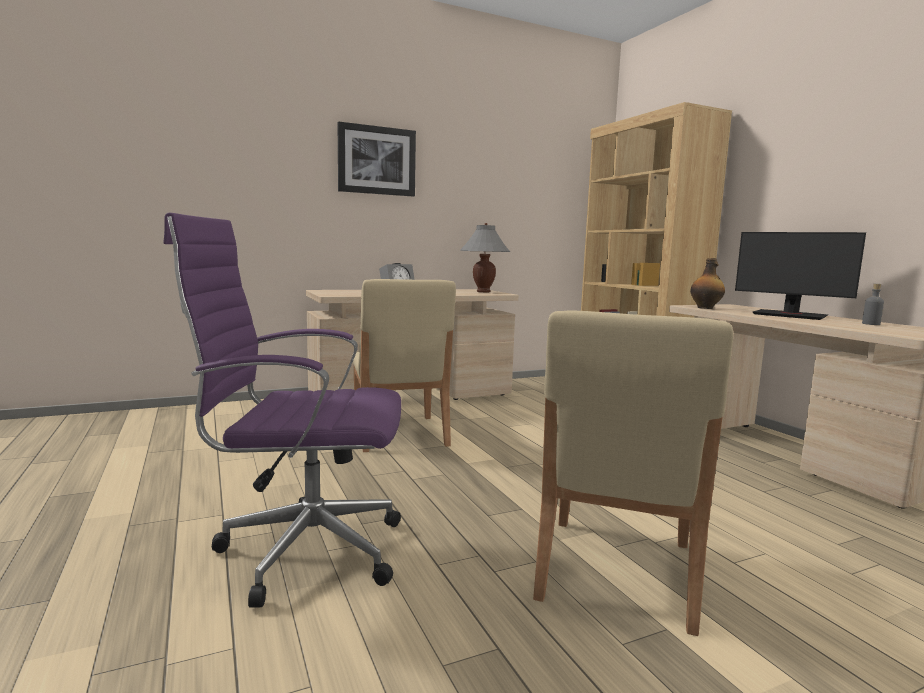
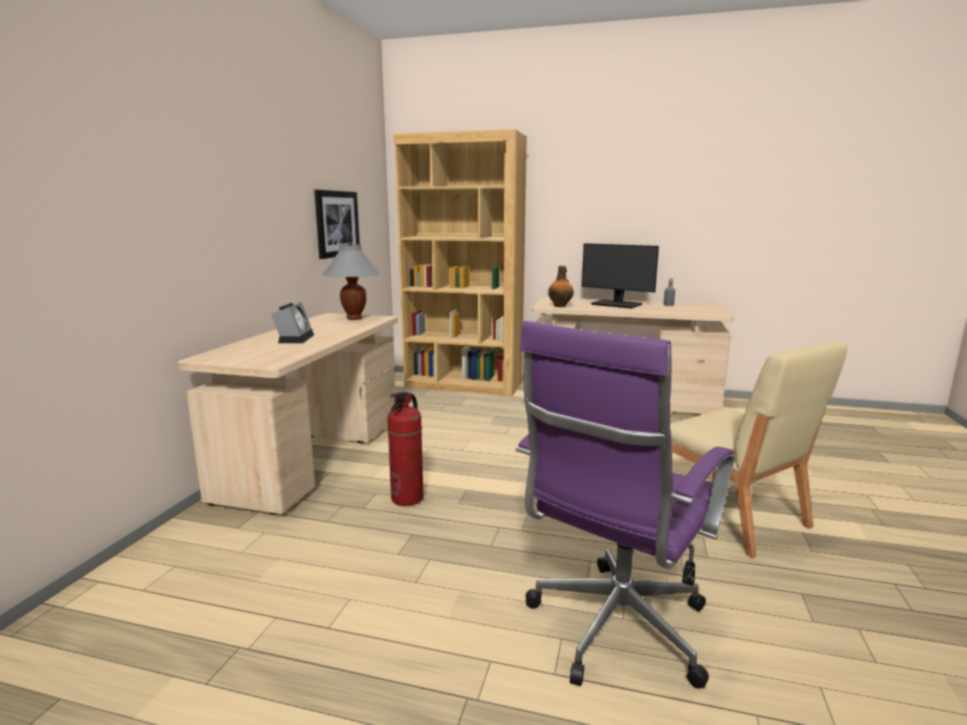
camera: 50 degrees left, 5 degrees up
(377, 160) = (223, 168): picture -> picture (337, 223)
(399, 434) = (407, 498): beige chair -> fire extinguisher
(790, 315) = (617, 304): monitor -> monitor turned 45 degrees clockwise

